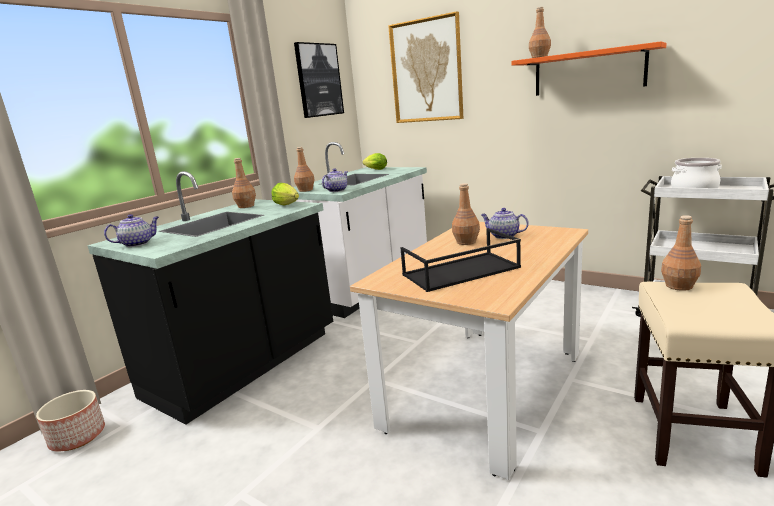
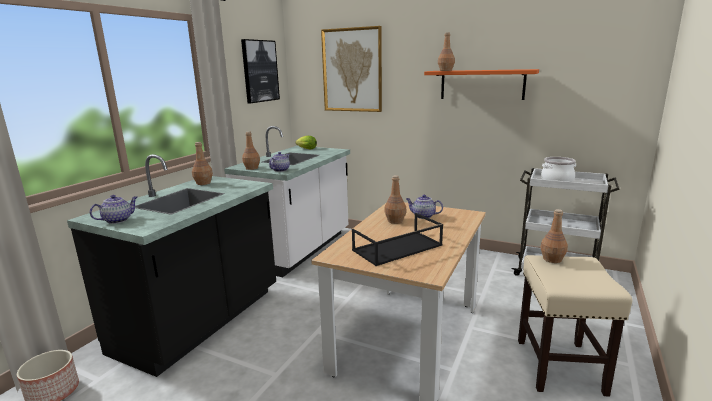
camera: 10 degrees left, 0 degrees up
(288, 205) = (242, 184): lettuce -> none

